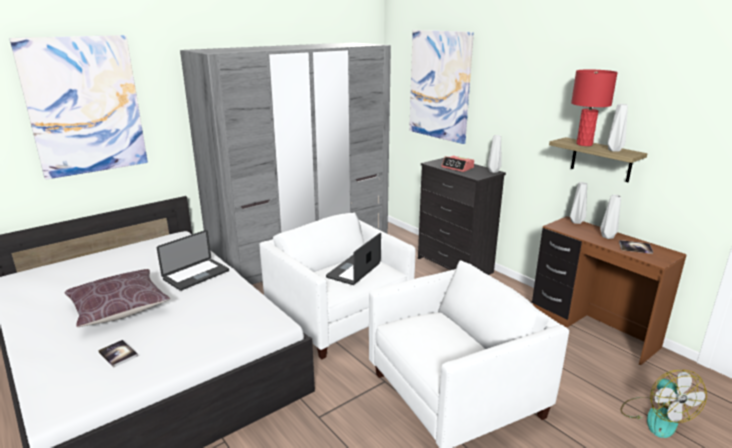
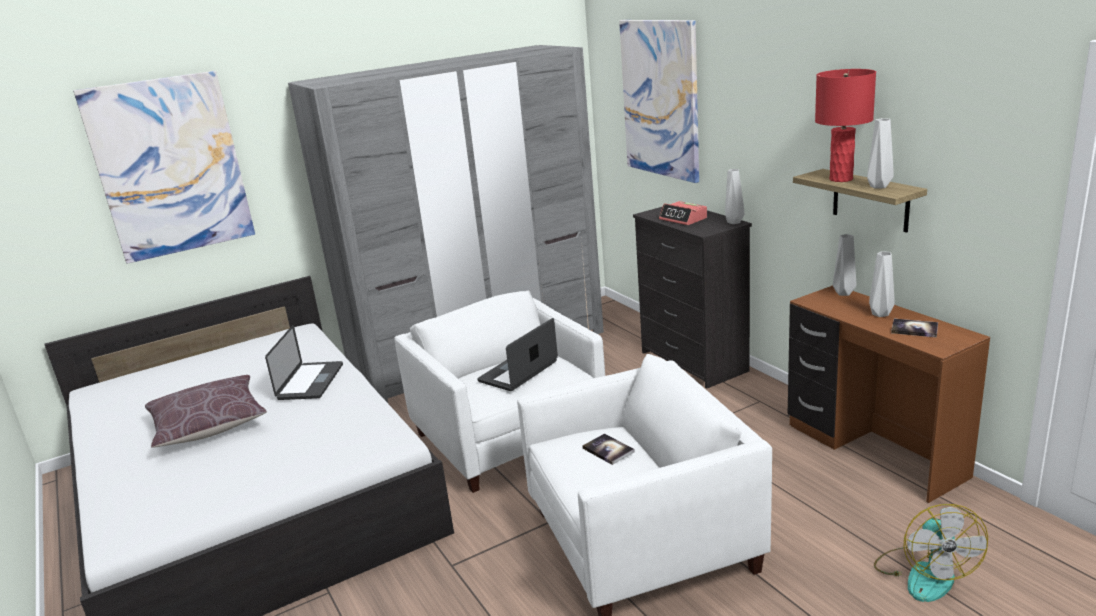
camera: 10 degrees right, 0 degrees up
(118, 354) = (197, 480): book -> book (608, 450)
(196, 275) = (310, 382): laptop -> laptop turned 45 degrees counterclockwise

